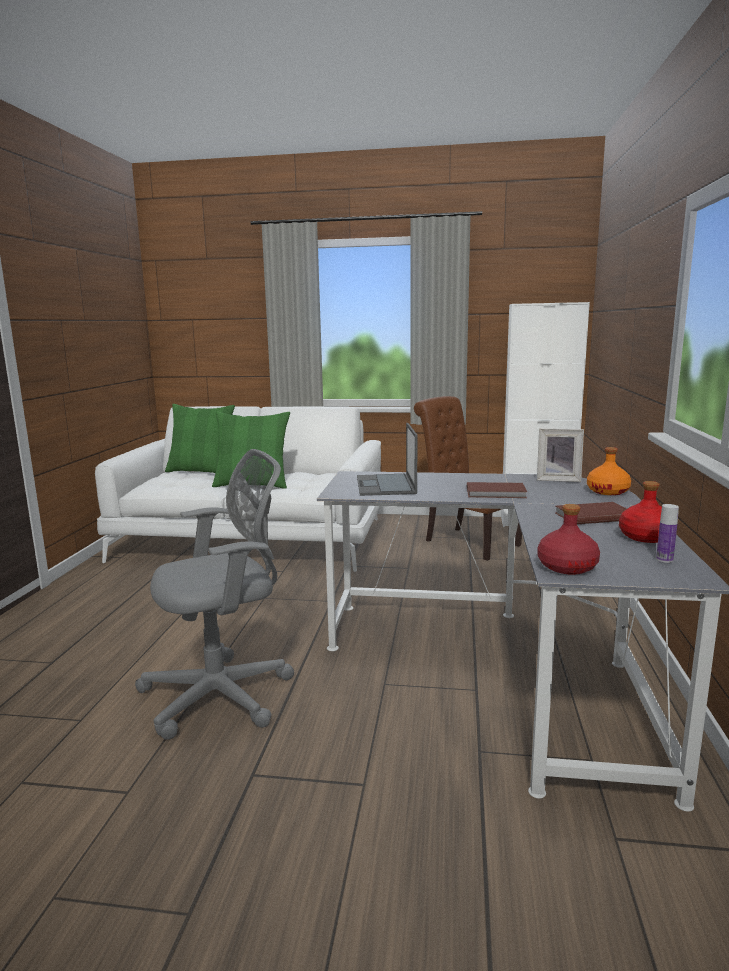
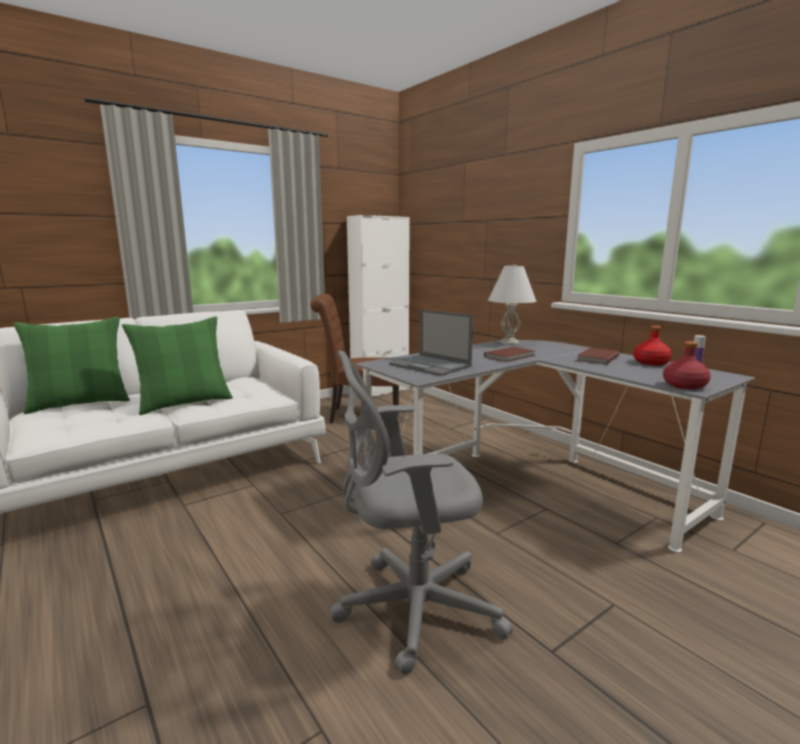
camera: 45 degrees left, 0 degrees up
(224, 694) = (410, 609): grey office chair -> grey office chair turned 120 degrees counterclockwise
(558, 479) = (509, 342): picture frame -> white table lamp
(608, 491) = (554, 344): orange bottle -> none

